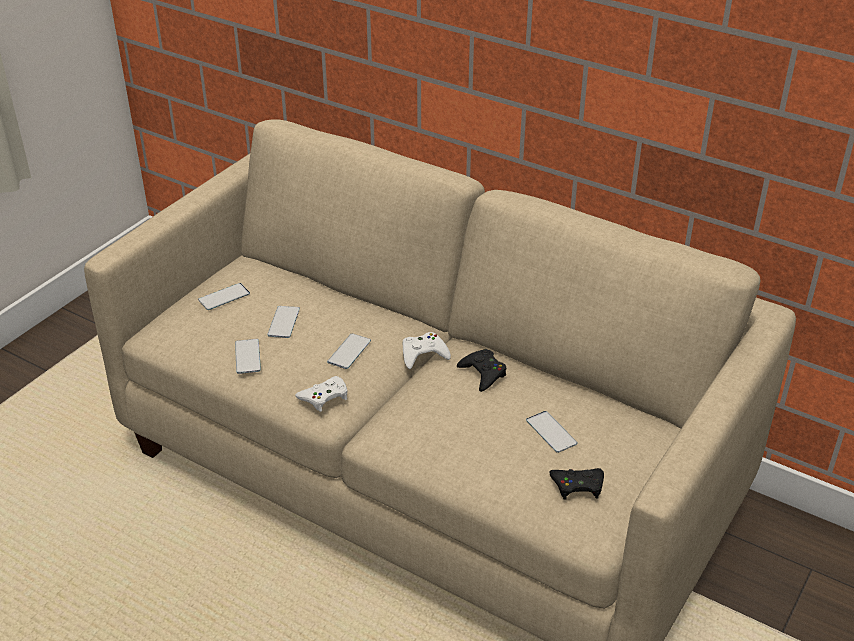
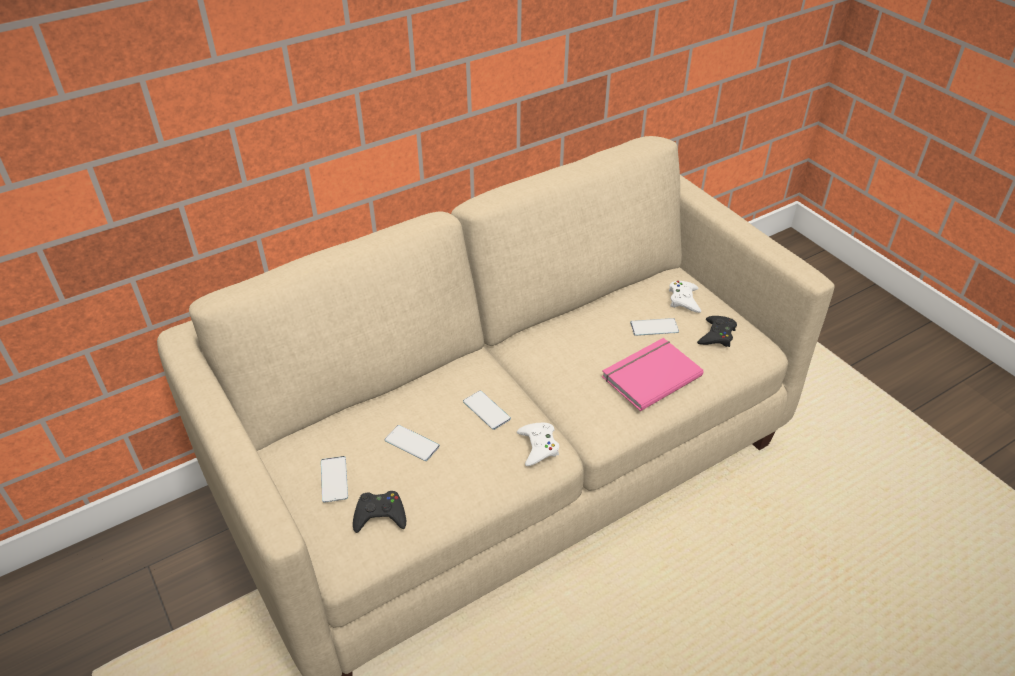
camera: 65 degrees left, 5 degrees up
(247, 356) = (447, 485): phone -> none
(423, 354) = (514, 367): white game controller -> white game controller (684, 300)
(471, 446) = (649, 375): none -> pink book
(483, 373) = (565, 339): black game controller -> black game controller (380, 515)

